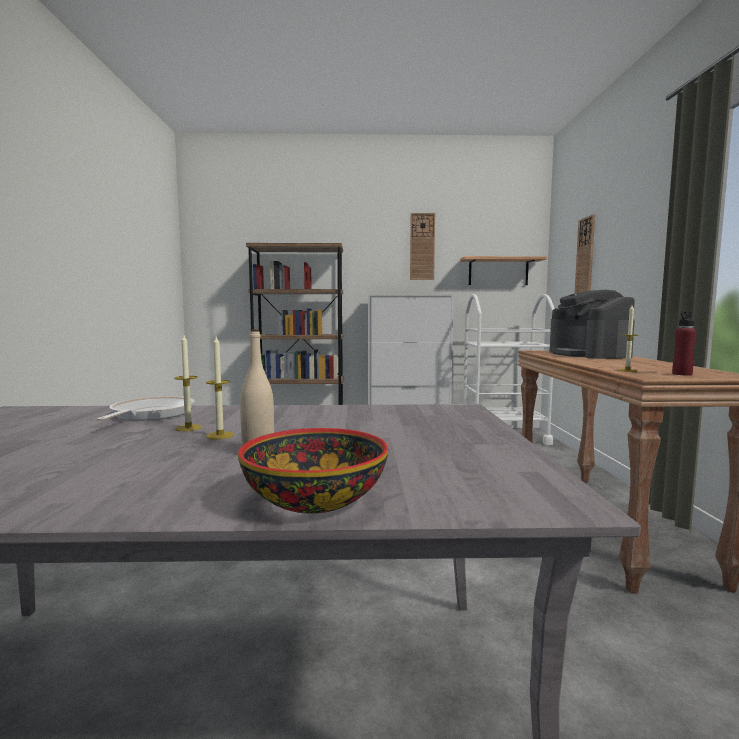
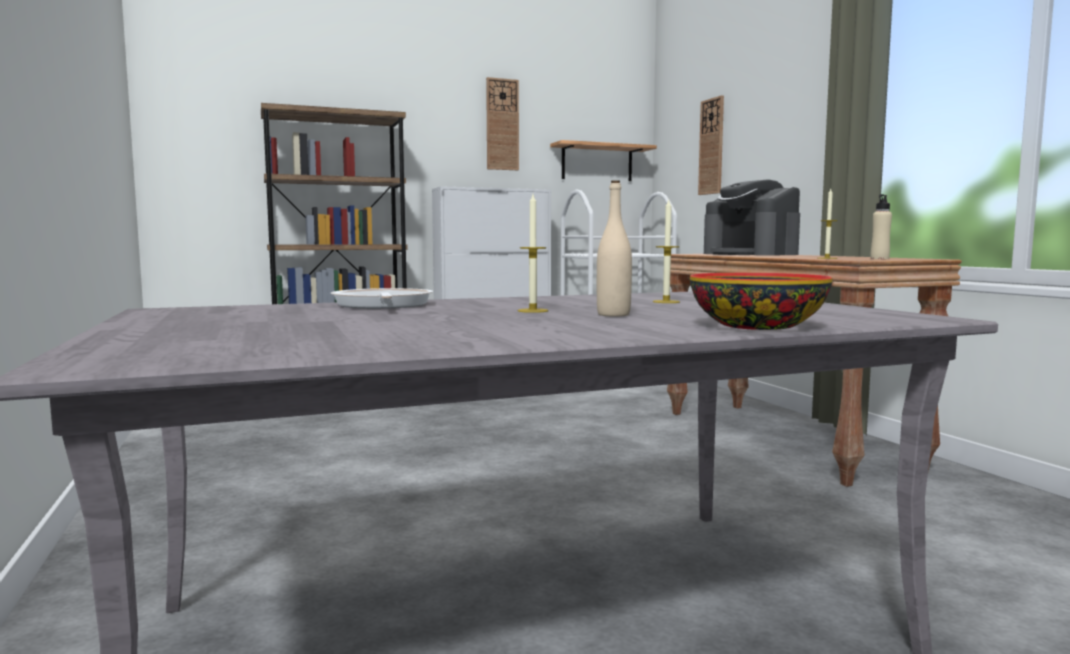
camera: 20 degrees left, 0 degrees up
(188, 428) = (474, 309): candle -> candle (666, 302)
(682, 374) = (879, 258): red bottle -> beige bottle

